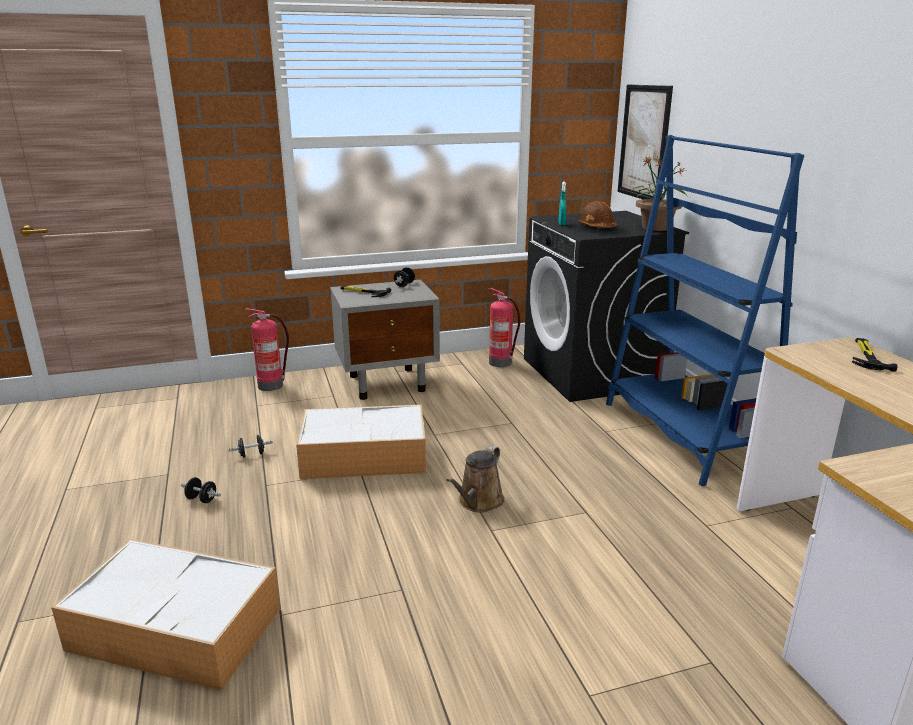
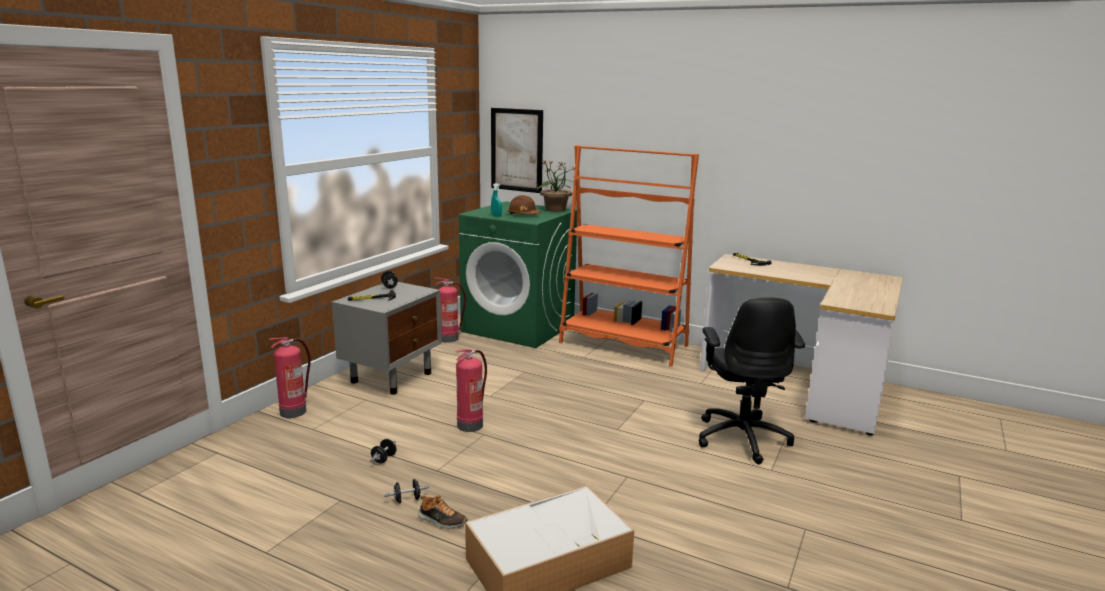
camera: 45 degrees left, 5 degrees down
(187, 533) = (442, 520): none -> shoe
(366, 455) = (470, 425): storage box -> fire extinguisher
(478, 502) = (585, 419): brown watering can -> none
(592, 373) = (519, 327): black washing machine -> green washing machine
(629, 627) = (742, 438): none -> black office chair
(685, 434) = (623, 344): blue bookcase -> orange bookcase

